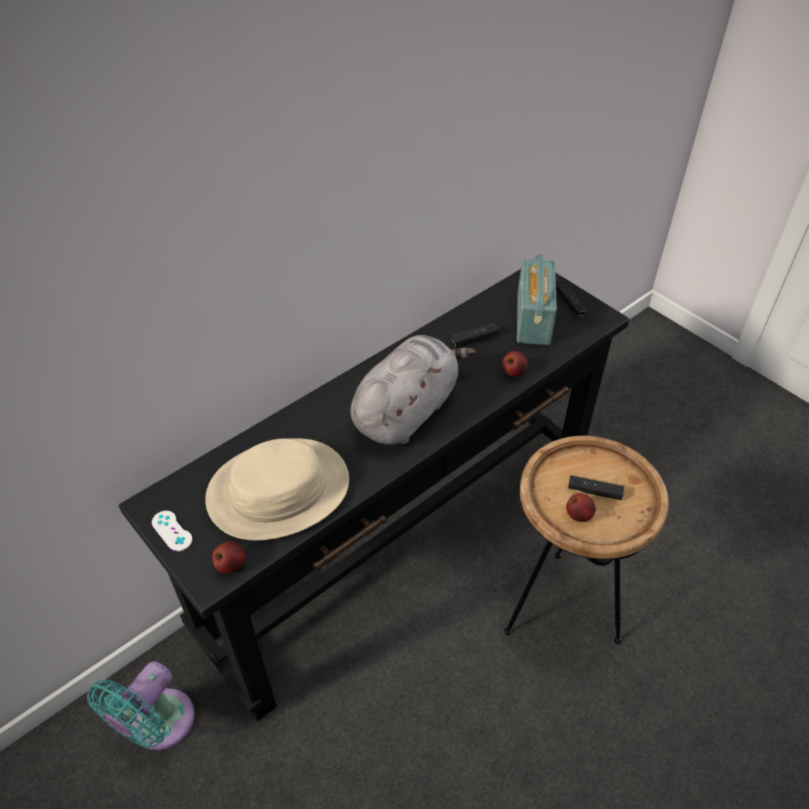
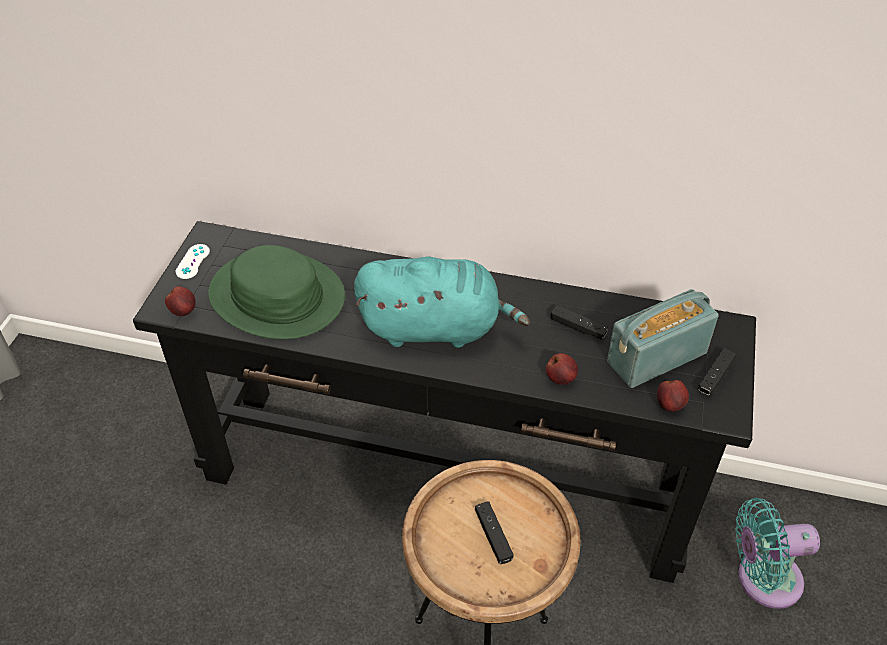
camera: 55 degrees right, 0 degrees up
(158, 726) = (163, 420): turquoise fan -> turquoise fan (762, 579)
(278, 490) = (277, 296): beige hat -> green hat
(407, 411) = (435, 328): grey plush toy -> turquoise plush toy
(578, 515) = (450, 536): apple -> apple (670, 405)

